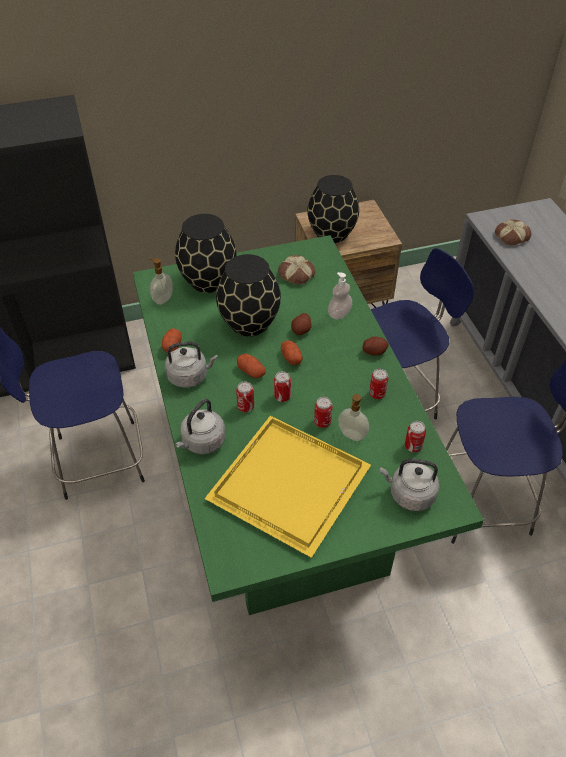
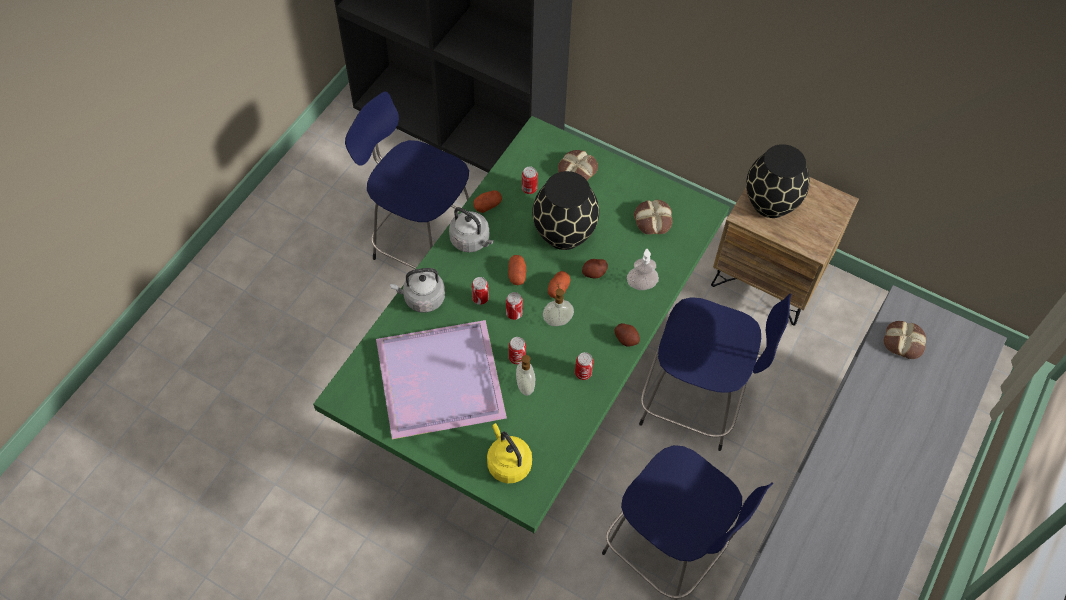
camera: 45 degrees right, 10 degrees up
(162, 299) = (525, 159): soap dispenser -> soap dispenser (557, 320)
(207, 281) = (577, 170): black vase -> bread
(290, 487) = (438, 382): yellow tray -> purple tray
(409, 494) = (508, 463): grey kettle -> yellow kettle
(413, 446) = (556, 434): can -> can (529, 189)

